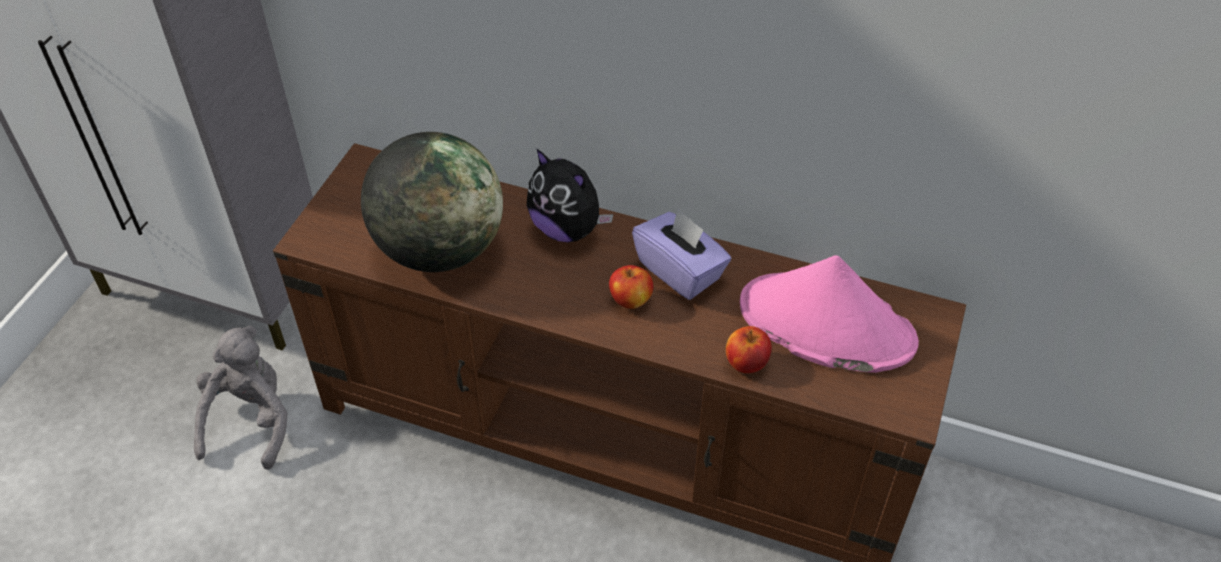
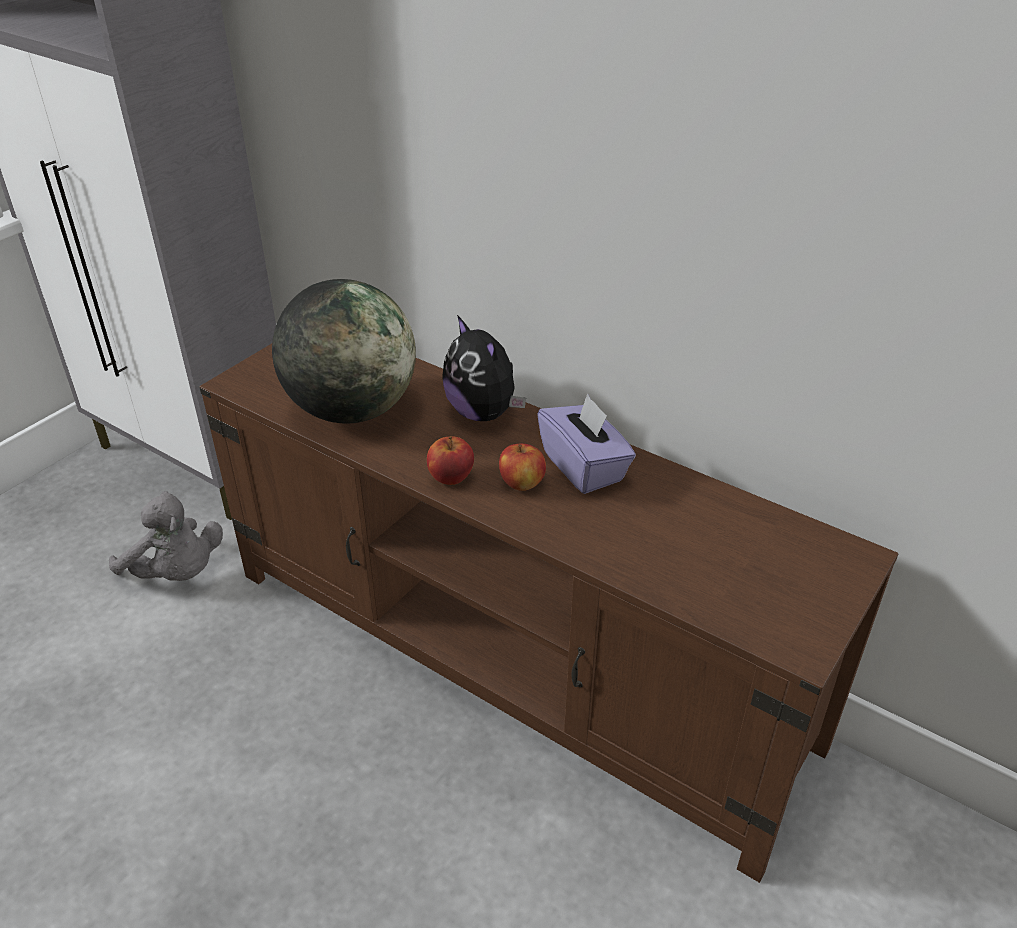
camera: 15 degrees right, 10 degrees down
(251, 421) = (176, 573): grey plush toy -> grey plush toy turned 105 degrees clockwise
(746, 363) = (624, 563): apple -> apple (450, 477)
(825, 324) = (726, 542): pink hat -> none

